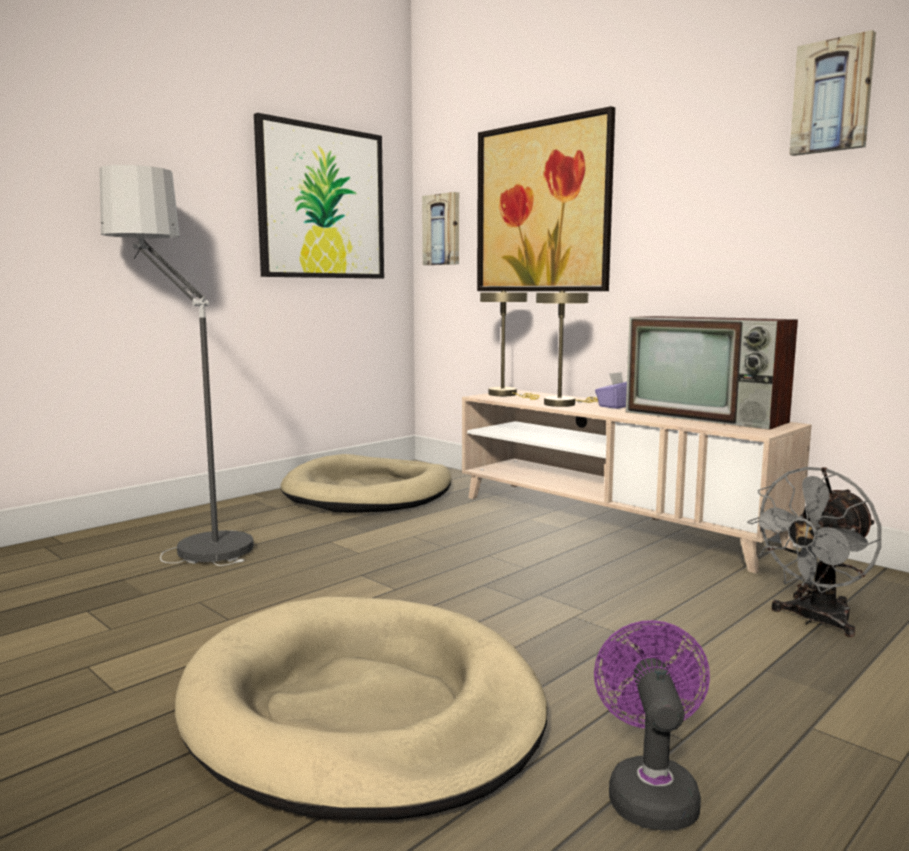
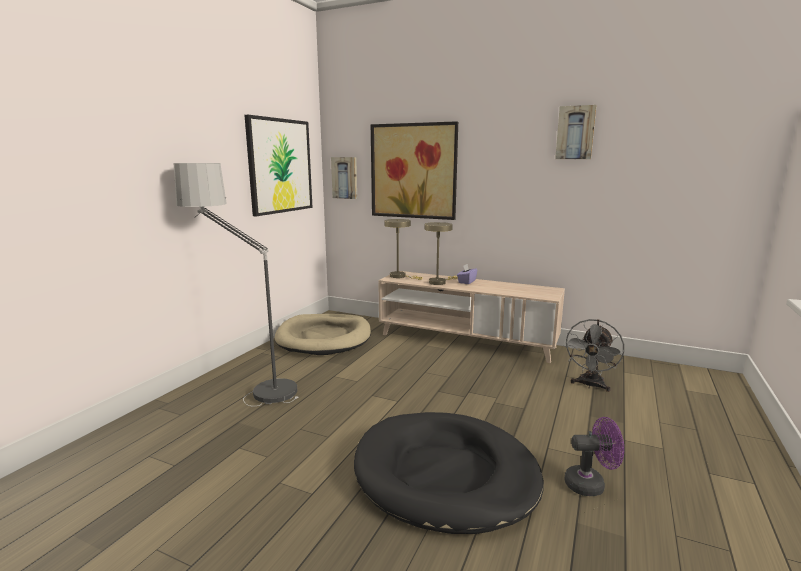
camera: 20 degrees left, 5 degrees up
(362, 710) = (445, 474): beige dog bed -> black dog bed
(650, 791) = (590, 484): purple fan -> purple fan turned 105 degrees clockwise
(707, 417) = (517, 287): television -> none

